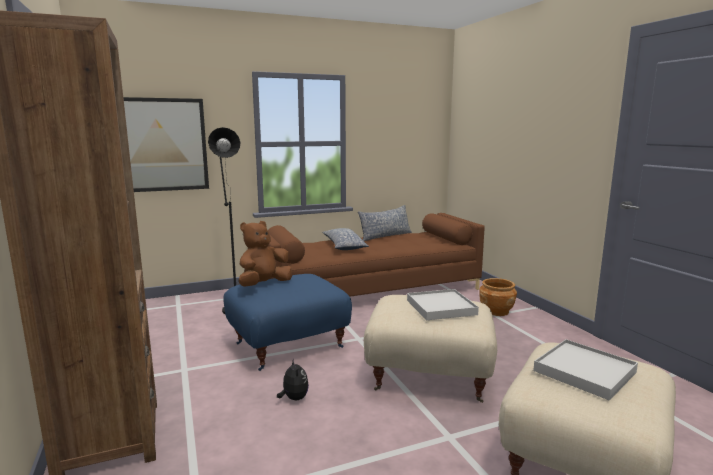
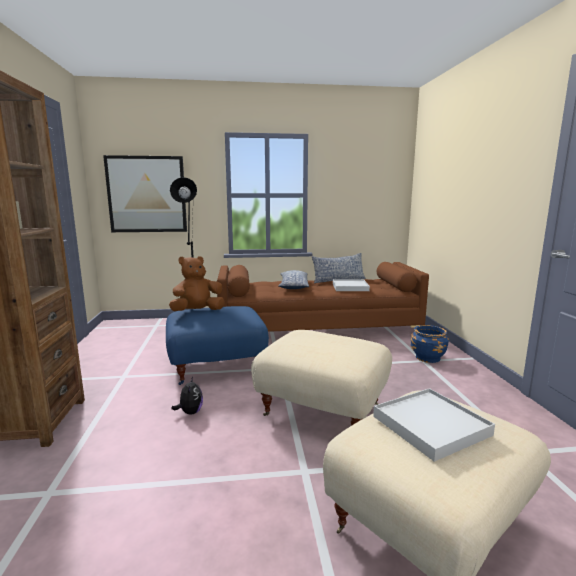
camera: 15 degrees right, 0 degrees up
(441, 307) = (333, 344): white tray -> white tray (350, 287)
(496, 311) = (427, 358): brown planter -> blue planter

